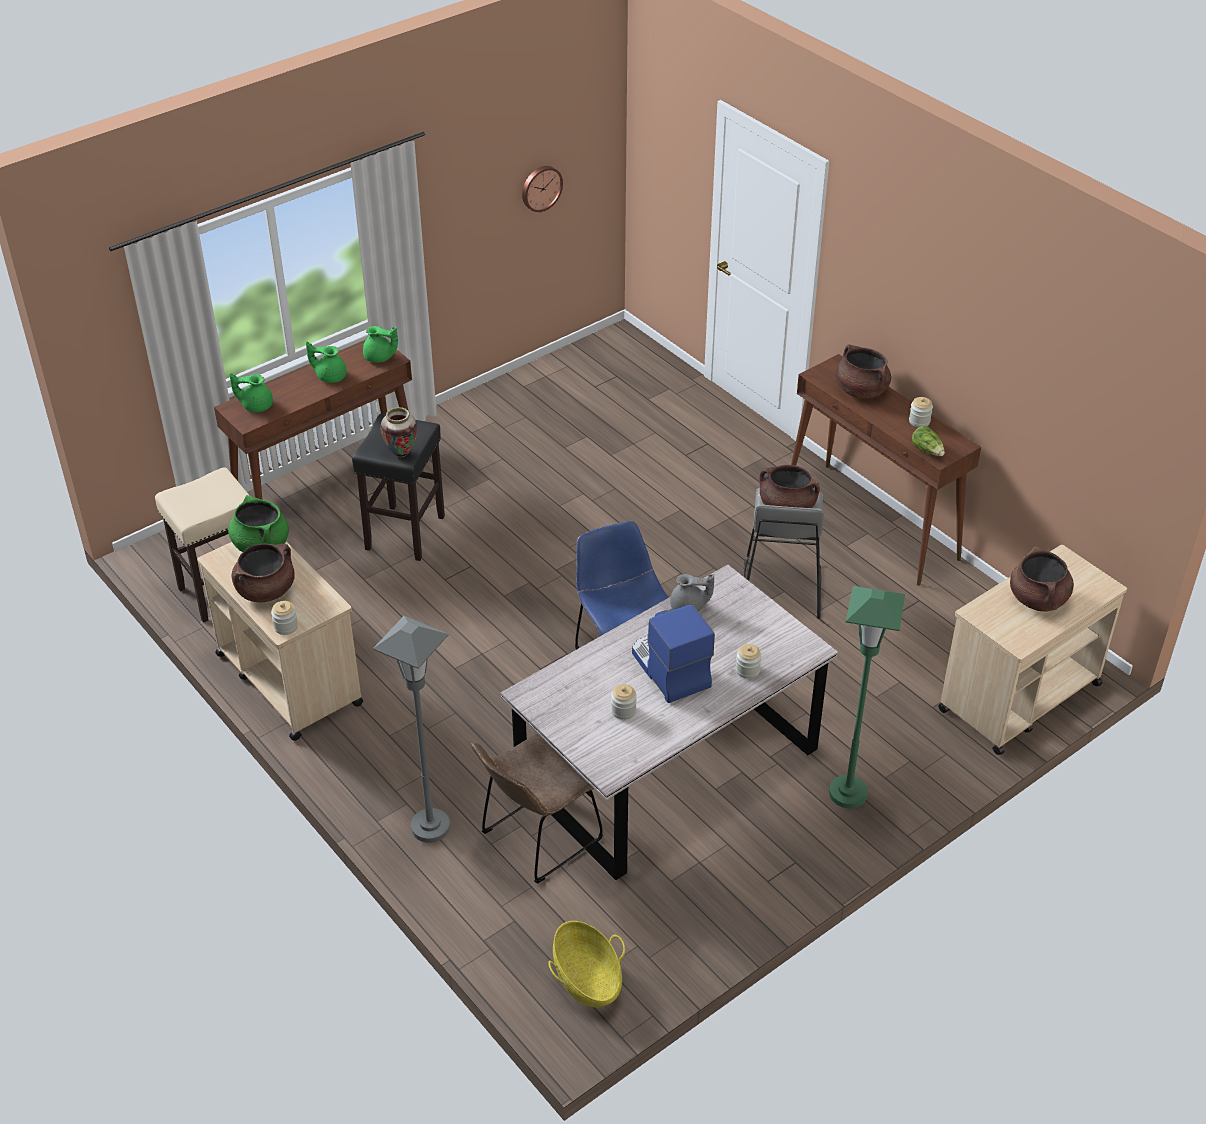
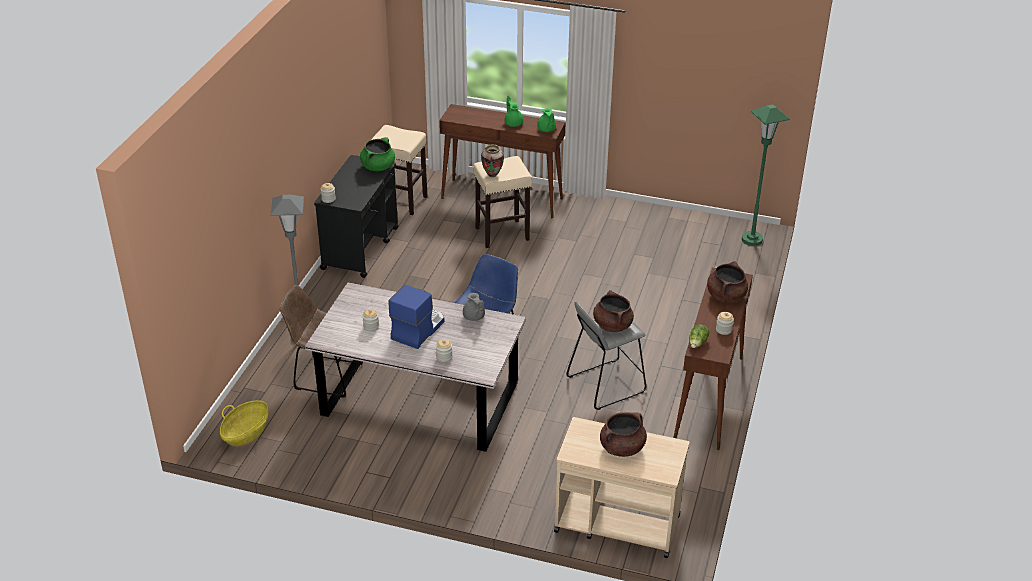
camera: 55 degrees right, 5 degrees down
(256, 405) = (465, 114): green teapot -> none
(266, 590) = (348, 182): brown cooking pot -> none
(288, 678) = (361, 248): beige cart -> black cart
(405, 532) = (502, 233): black stool -> beige stool
(540, 187) = (719, 94): wall clock -> none
(848, 793) = (461, 478): green floor lamp -> green floor lamp (752, 239)

